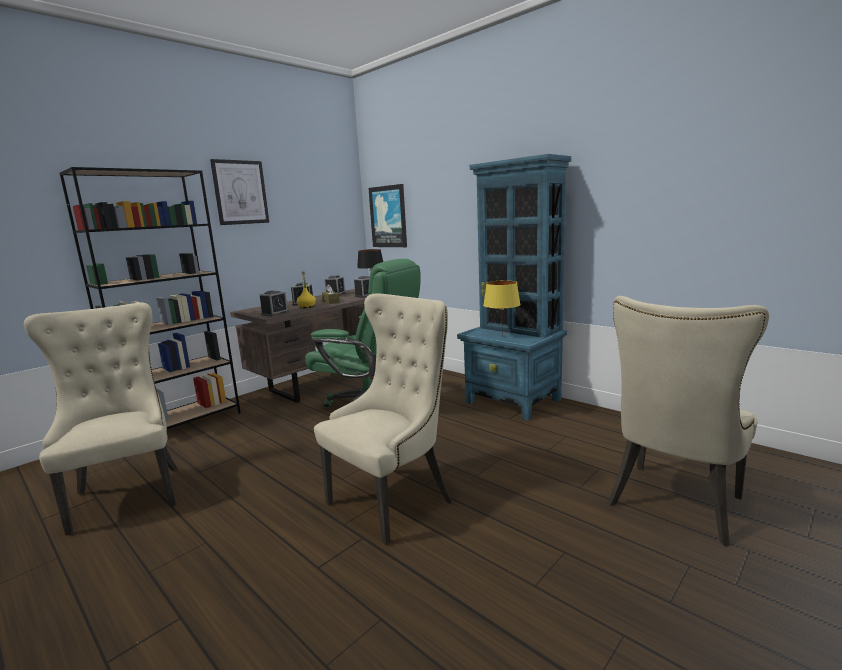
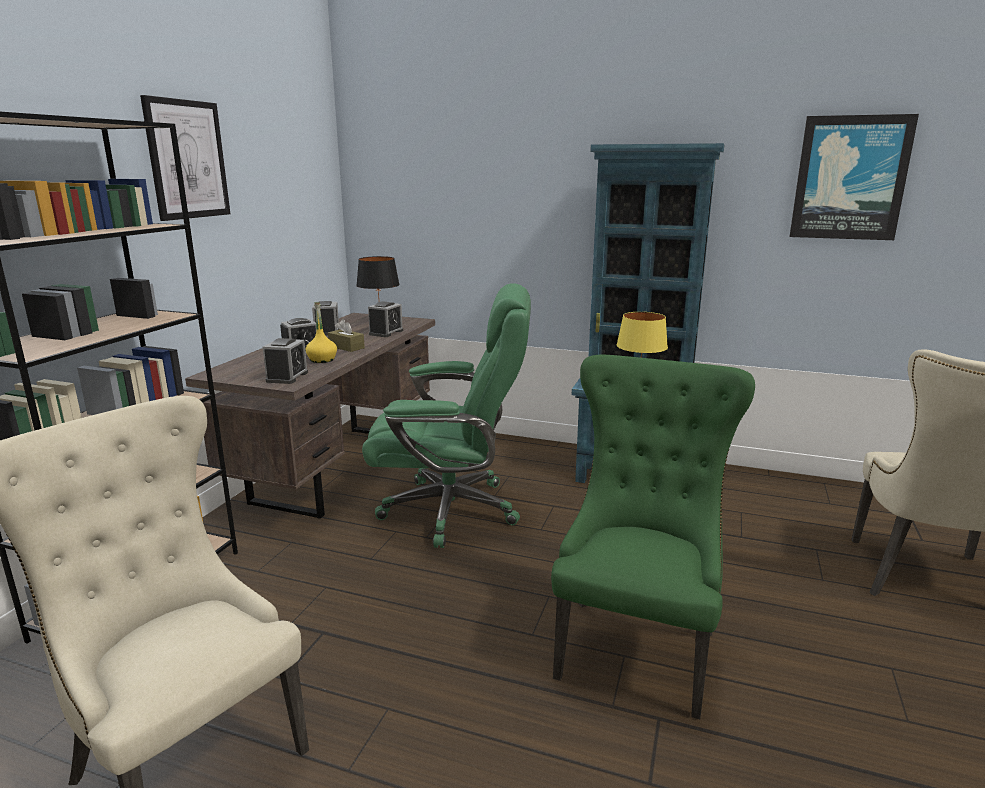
camera: 25 degrees left, 5 degrees up
(388, 216) = (396, 205): picture -> picture (850, 178)
(391, 500) = (635, 651): beige chair -> green chair

